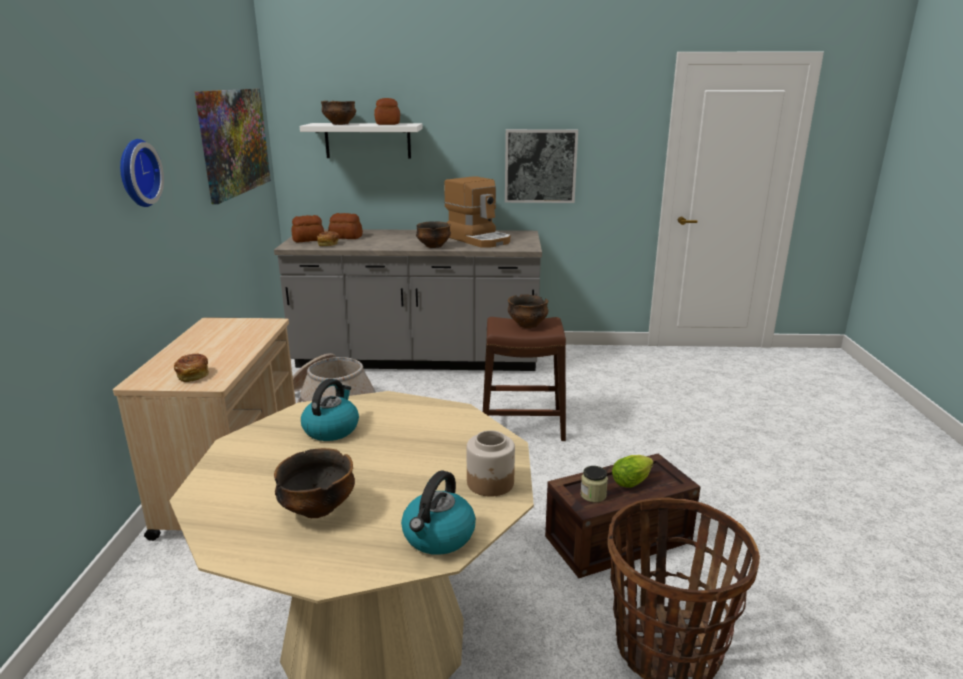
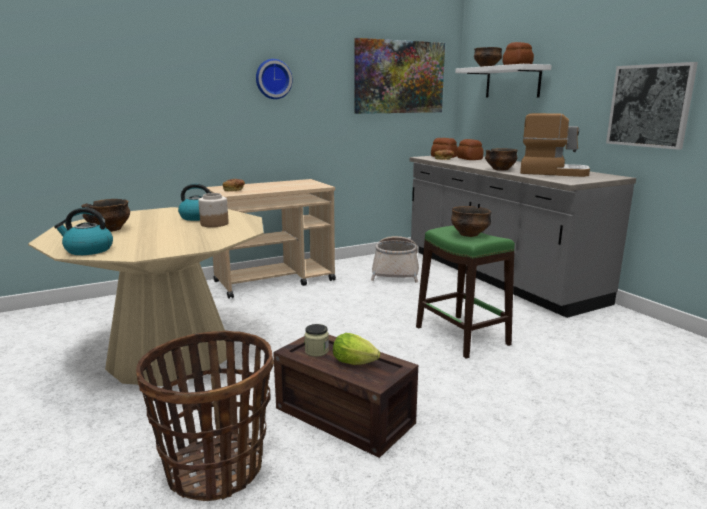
camera: 60 degrees right, 5 degrees down
(478, 239) = (552, 172): coffee machine -> coffee machine turned 90 degrees counterclockwise
(490, 483) = (154, 250): jar -> jar (214, 224)
(522, 425) = (462, 335): brown stool -> green stool

